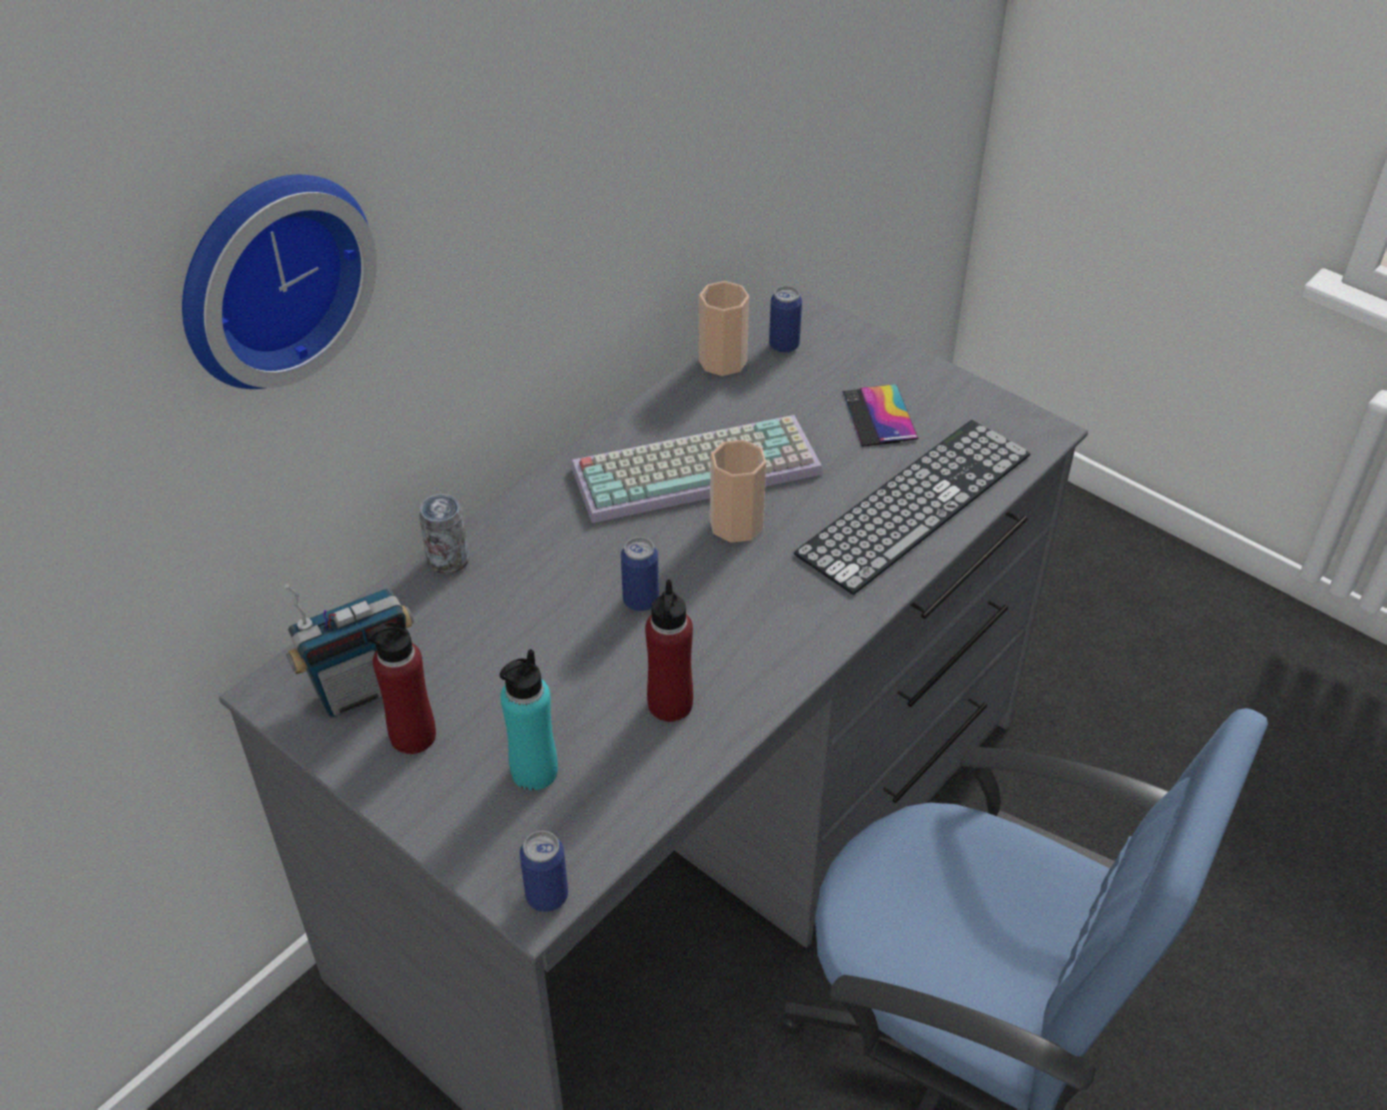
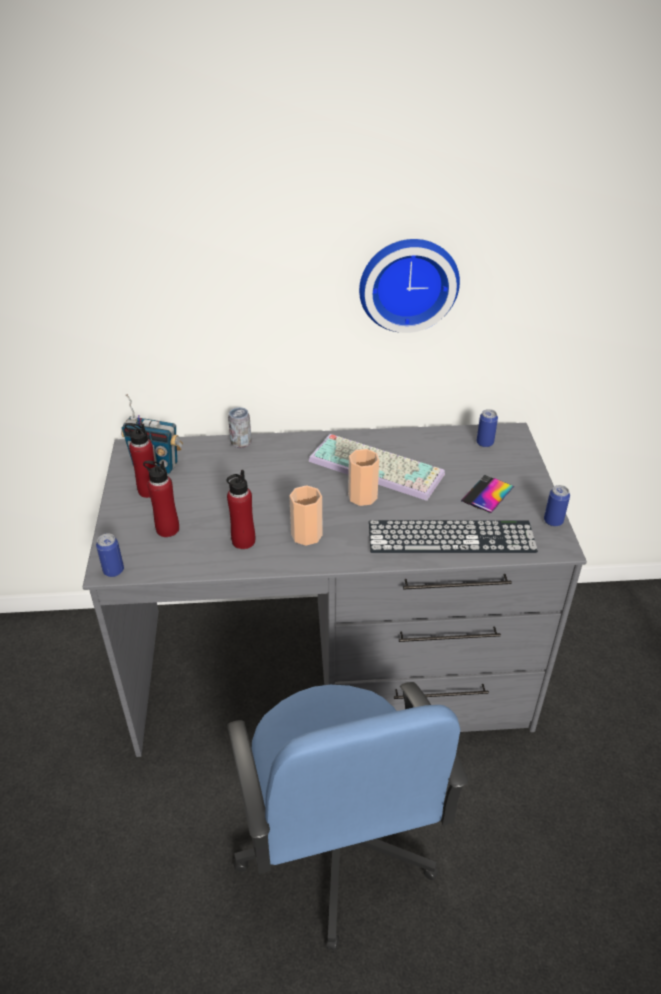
camera: 45 degrees right, 5 degrees down
(268, 276) = (173, 260): wall clock -> wall clock (408, 283)
(534, 771) = (167, 529): turquoise bottle -> red bottle
(641, 600) = (286, 499): can -> can (553, 521)
(722, 361) = (448, 434): cup -> cup (306, 535)

